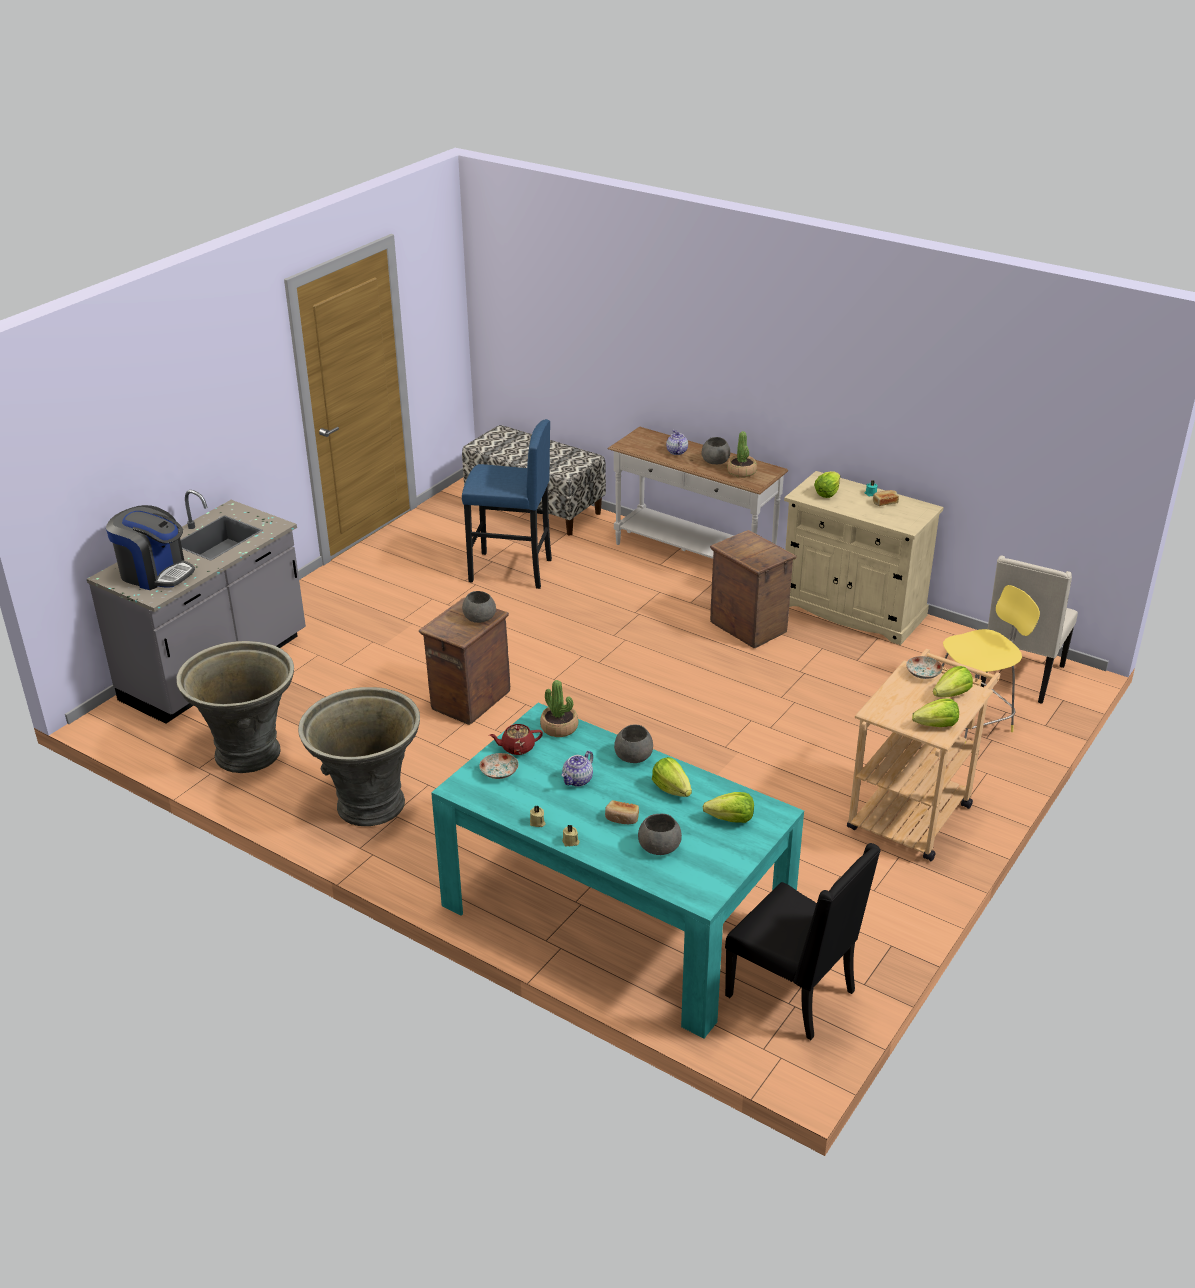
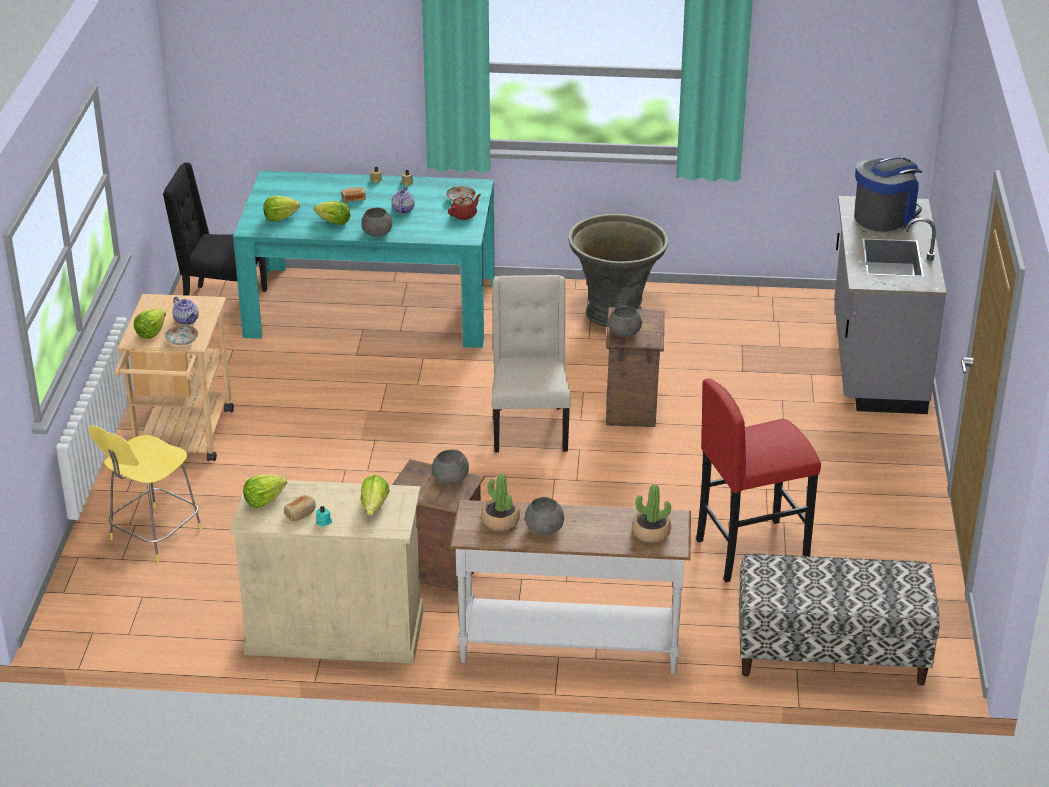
camera: 150 degrees right, 0 degrees up
(155, 573) = (885, 217): coffee machine -> coffee machine turned 150 degrees clockwise
(250, 753) = (750, 316): grey planter -> none
(510, 571) = (751, 550): blue stool -> red stool
(559, 727) = (447, 234): potted plant -> potted plant (651, 532)
(658, 847) = (317, 192): grey bowl -> grey bowl (451, 478)
(676, 451) = (603, 528): teapot -> teapot (187, 320)
(936, 725) = (156, 306): lettuce -> lettuce (264, 500)
(1020, 677) = (115, 605): beige chair -> beige chair (529, 428)

